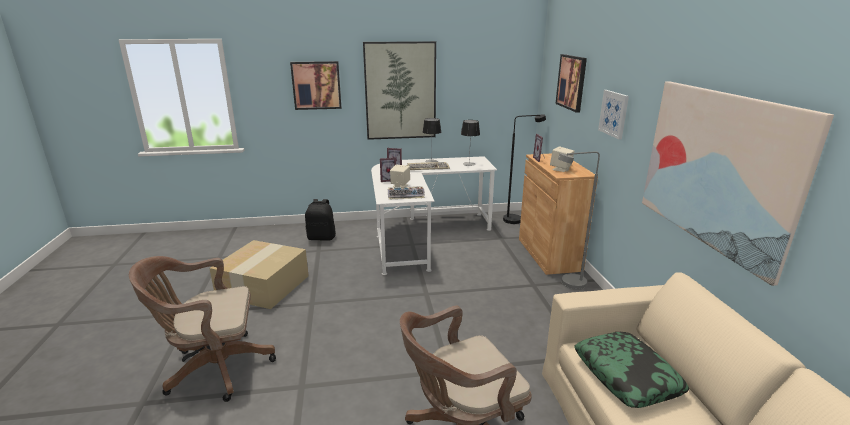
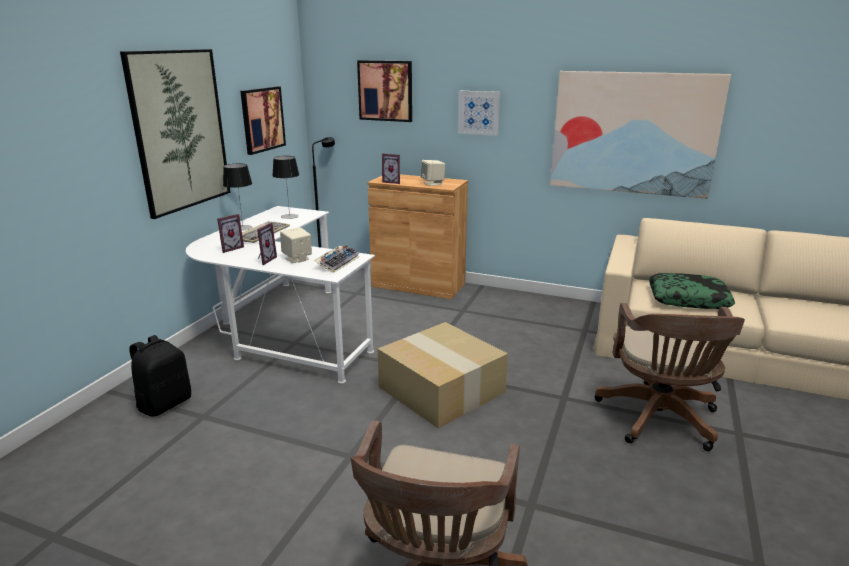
camera: 60 degrees left, 0 degrees up
(263, 285) = (240, 494): cardboard box -> cardboard box (439, 389)
(316, 85) = (60, 138): picture -> picture (262, 119)
(567, 284) = (478, 297): grey floor lamp -> none

